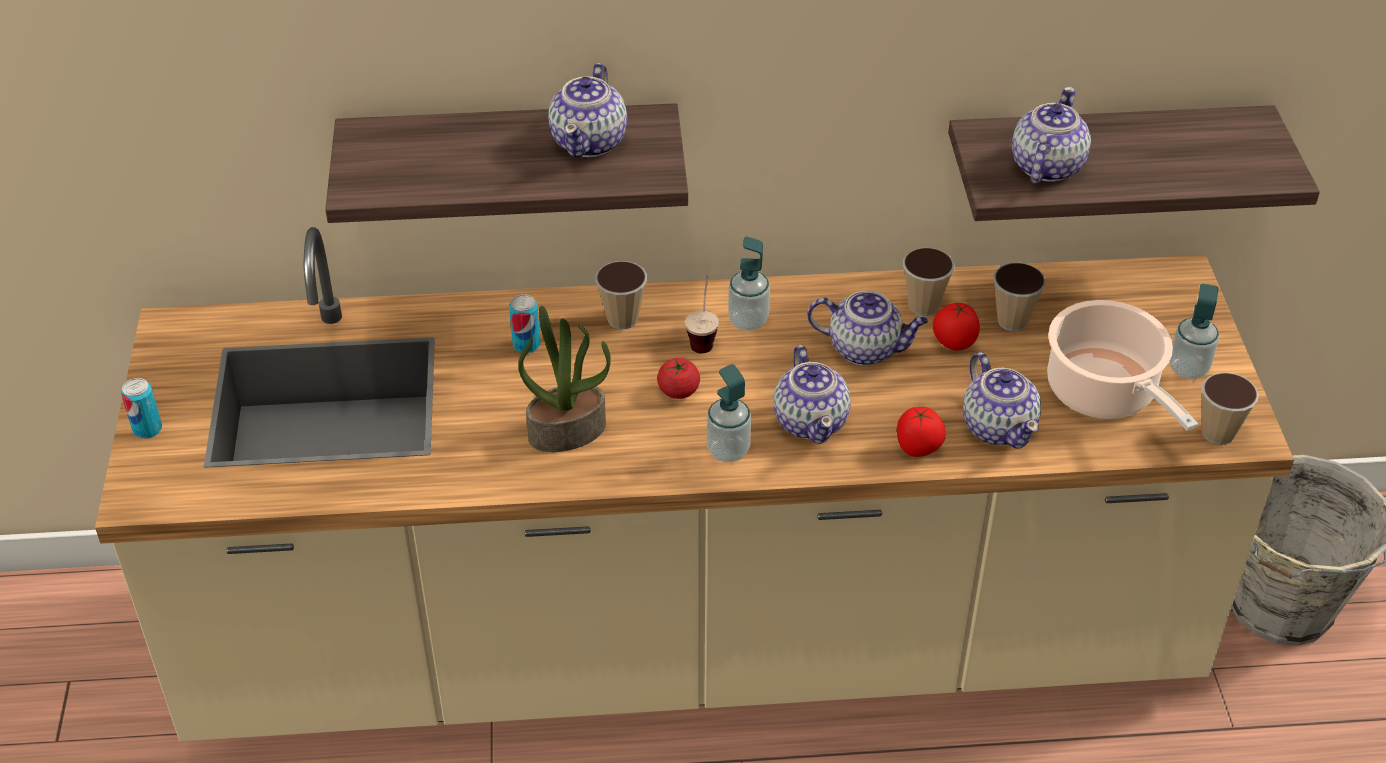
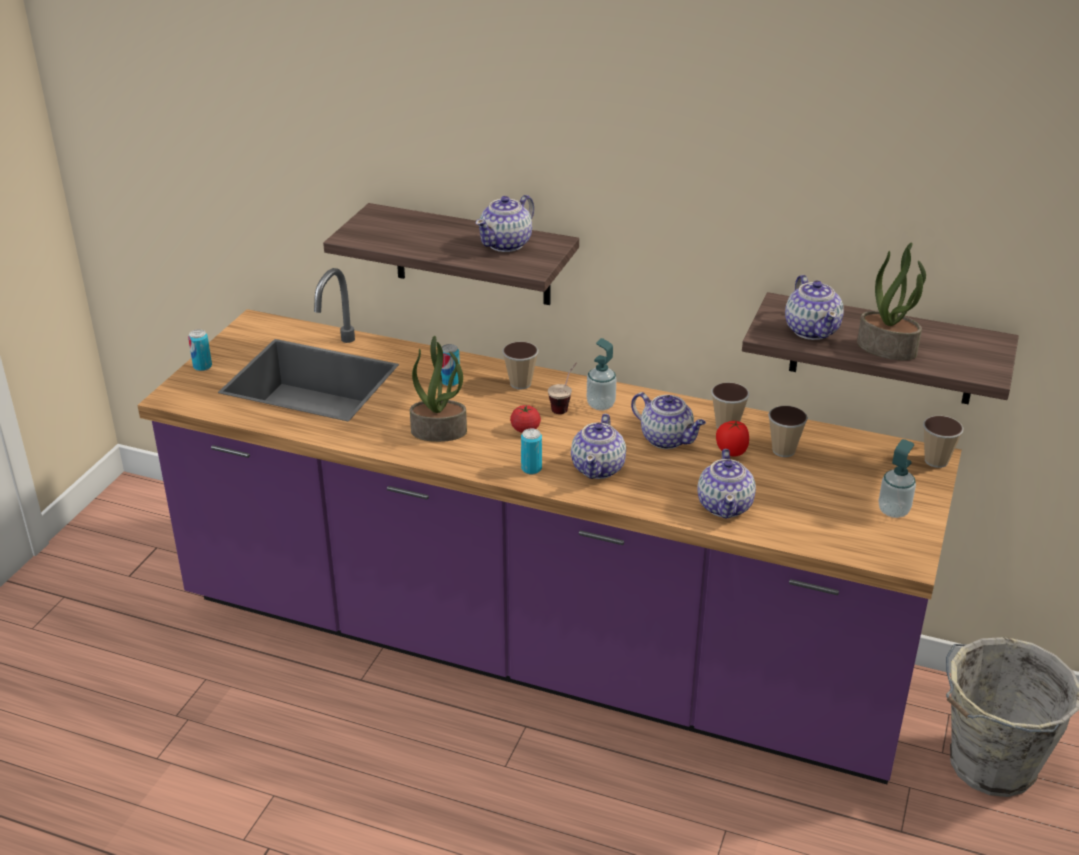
camera: 25 degrees right, 10 degrees down
(693, 642) = (539, 646): beige counter -> purple counter
(728, 450) = (531, 469): soap dispenser -> can
(918, 449) = (659, 502): tomato -> none
(1045, 166) = (812, 330): teapot -> teapot turned 120 degrees clockwise
(1105, 393) = (818, 508): cooking pot -> none
(1150, 169) = (888, 348): none -> potted plant
(1218, 433) = (886, 553): cup -> cup (936, 461)

